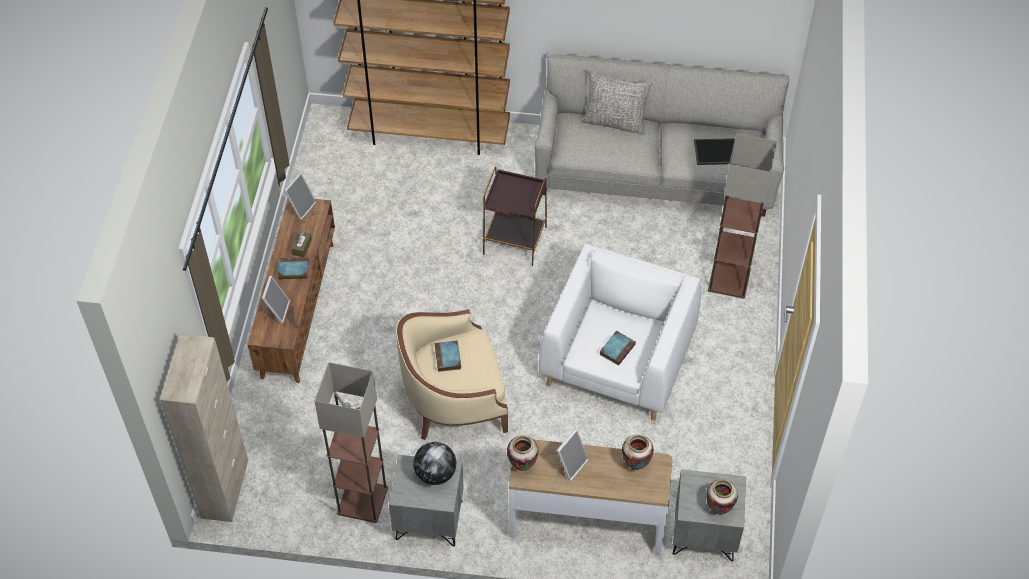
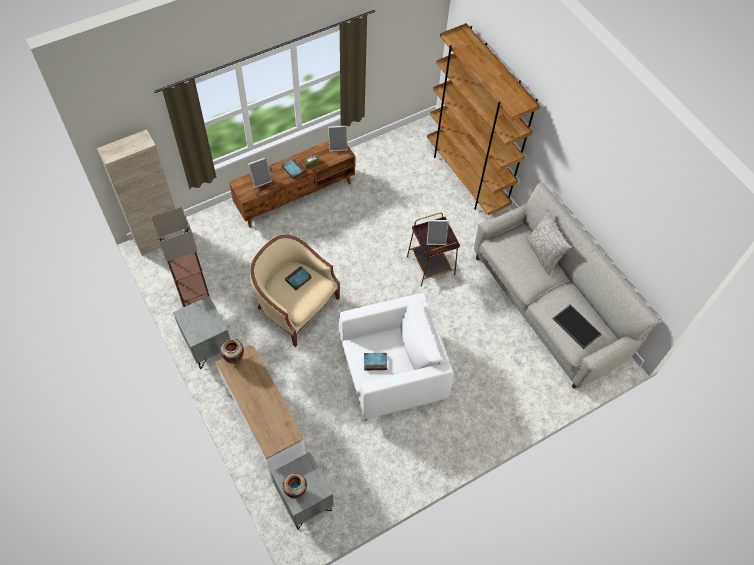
camera: 50 degrees right, 5 degrees up
(435, 473) = (209, 322): globe -> none
(570, 464) = (254, 384): picture frame -> picture frame (436, 239)
(635, 465) = (280, 421): vase -> none
(729, 280) = (505, 399): floor lamp -> none

